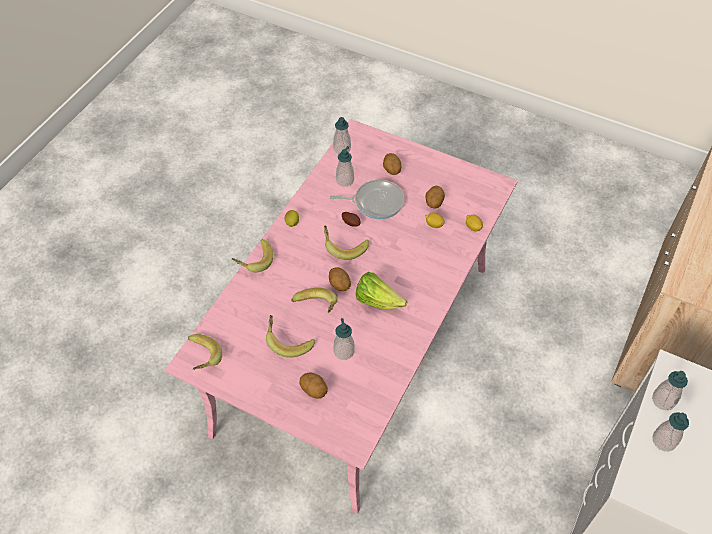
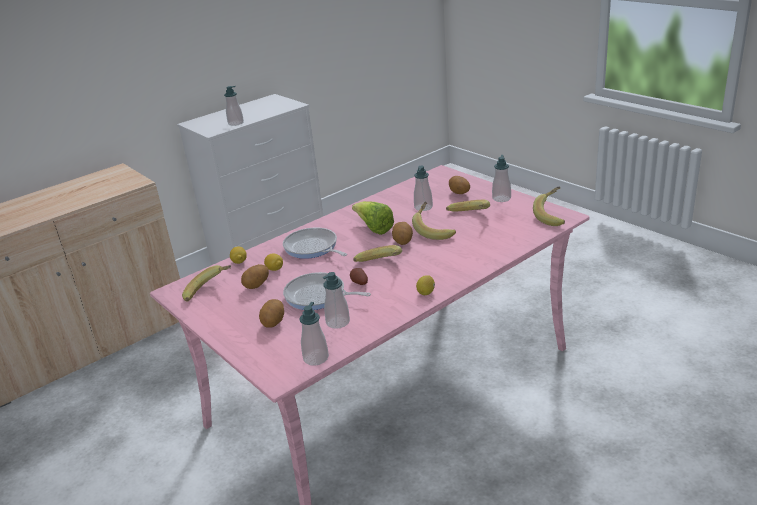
camera: 155 degrees left, 25 degrees down
(253, 261) = (484, 268): banana -> banana (210, 292)
(420, 259) = (312, 248): none -> frying pan
(664, 440) = (256, 114): soap dispenser -> soap dispenser (501, 198)

